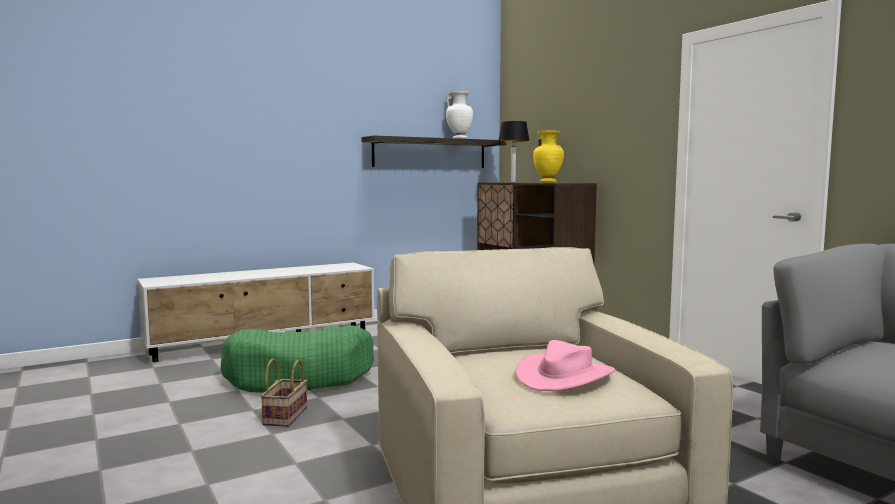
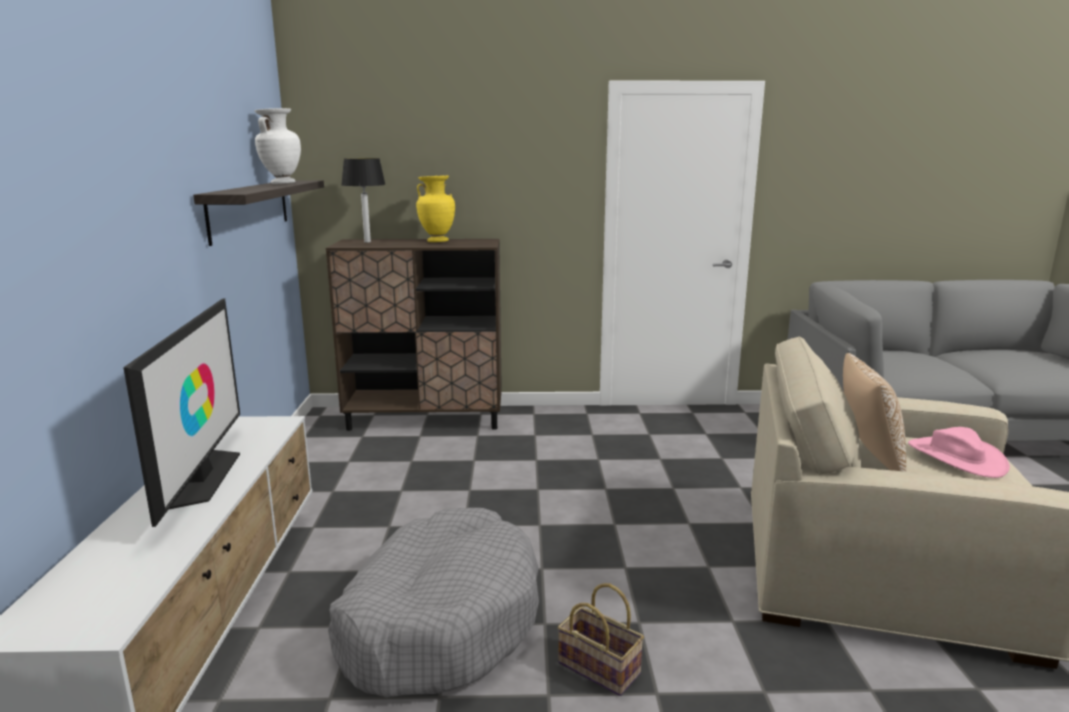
camera: 60 degrees left, 10 degrees up
(283, 271) = (202, 477): none -> television
(300, 377) = (439, 620): green dog bed -> grey dog bed
(502, 351) = (866, 459): none -> pillow

